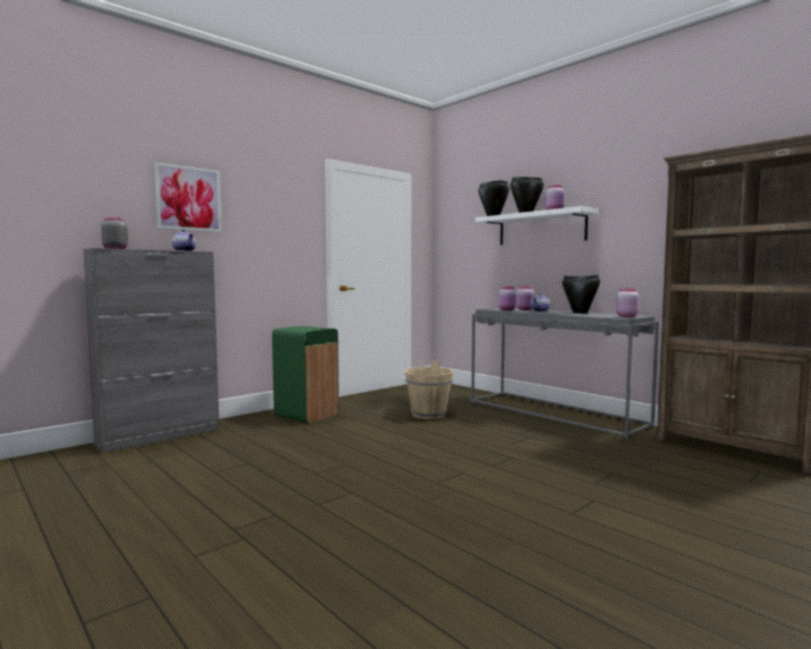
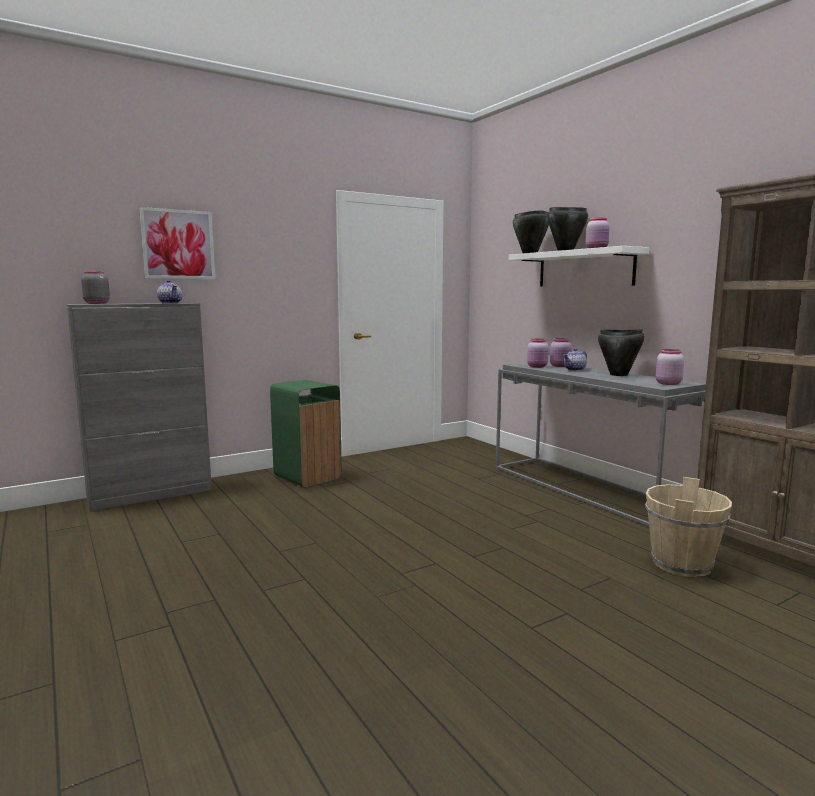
camera: 10 degrees right, 5 degrees up
(429, 414) = (439, 483): beige bucket -> beige bucket (682, 564)

